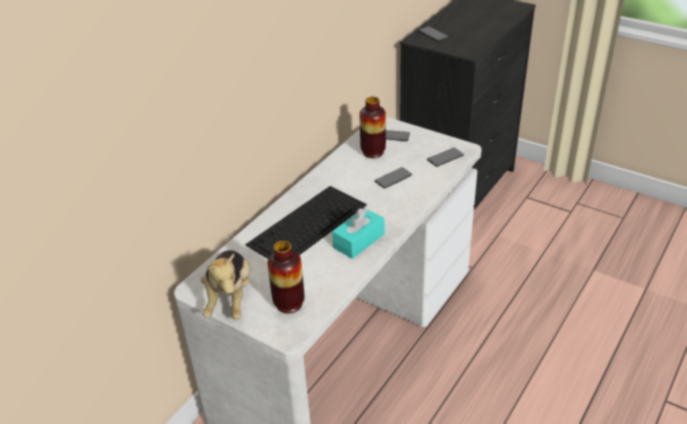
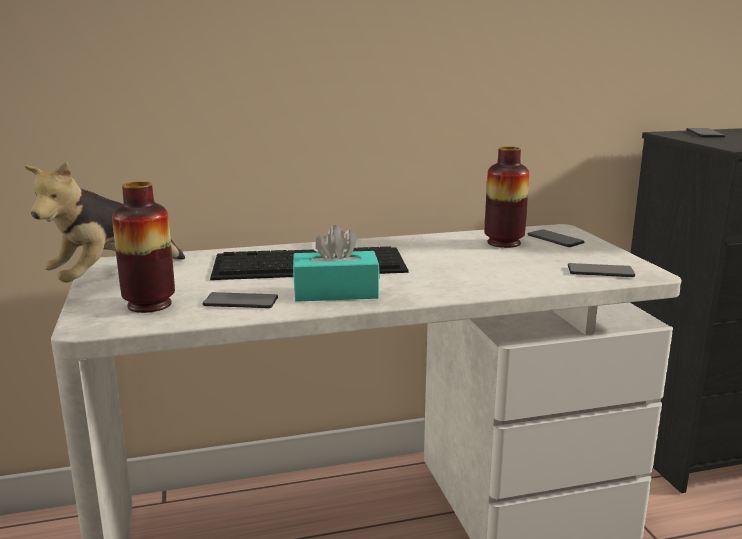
camera: 40 degrees right, 20 degrees down
(393, 178) = (488, 265): phone -> phone (241, 302)

